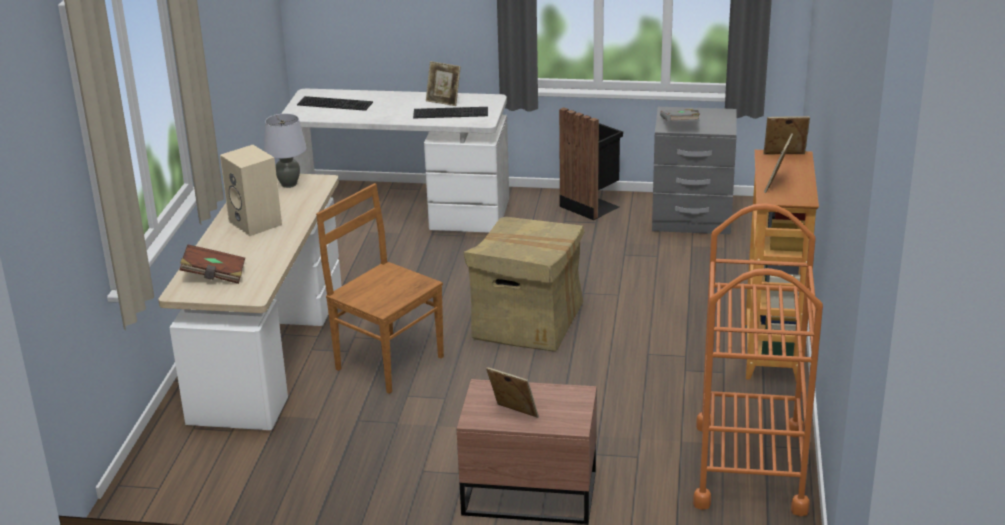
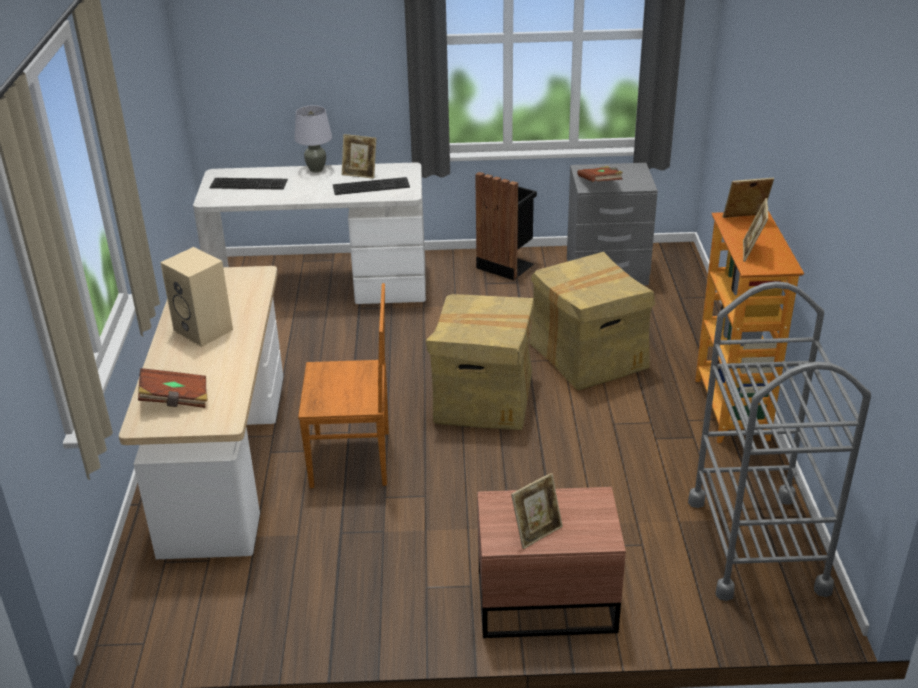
camera: 10 degrees left, 5 degrees up
(288, 184) = (227, 281): grey table lamp -> grey table lamp (316, 169)
(387, 362) = (354, 459): brown chair -> brown chair turned 150 degrees clockwise
(513, 415) = (536, 532): picture frame -> picture frame turned 120 degrees clockwise
(644, 294) = (588, 357): none -> cardboard box
(680, 125) = (600, 184): grey book -> brown book
(750, 467) = (757, 544): orange cart -> grey cart

